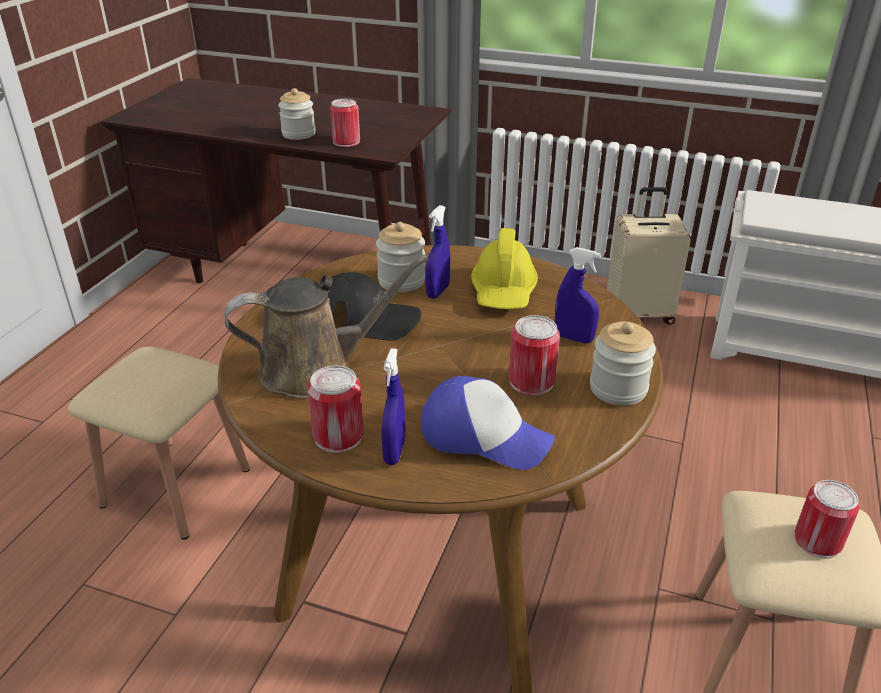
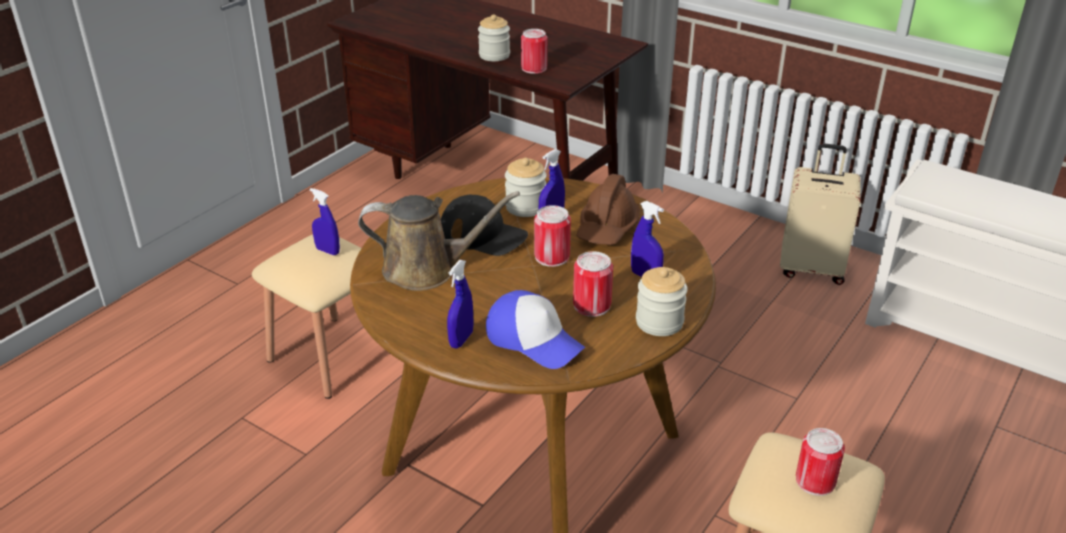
camera: 15 degrees right, 0 degrees up
(159, 367) = (327, 251): none -> blue spray bottle
(338, 436) = (425, 321): can -> can (552, 256)
(504, 291) = (607, 228): yellow hard hat -> brown hard hat

